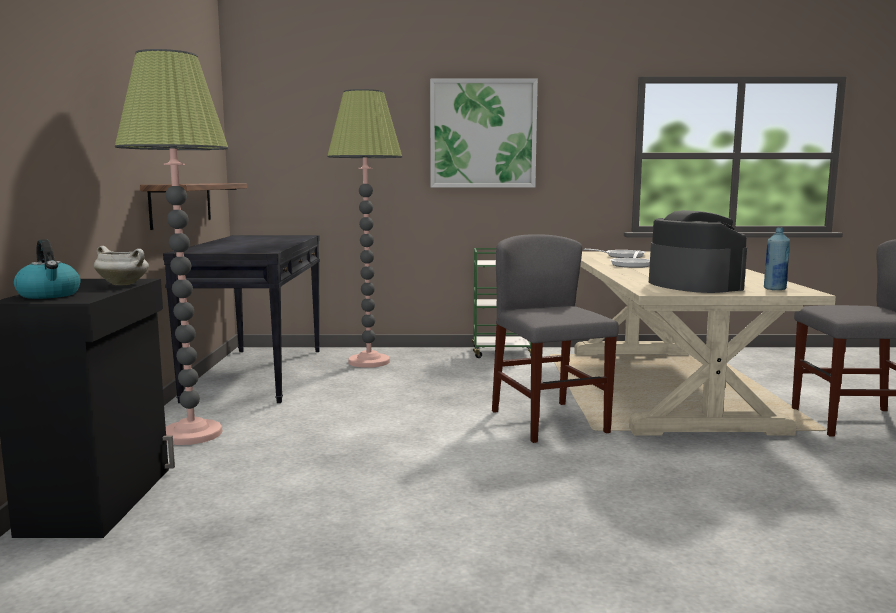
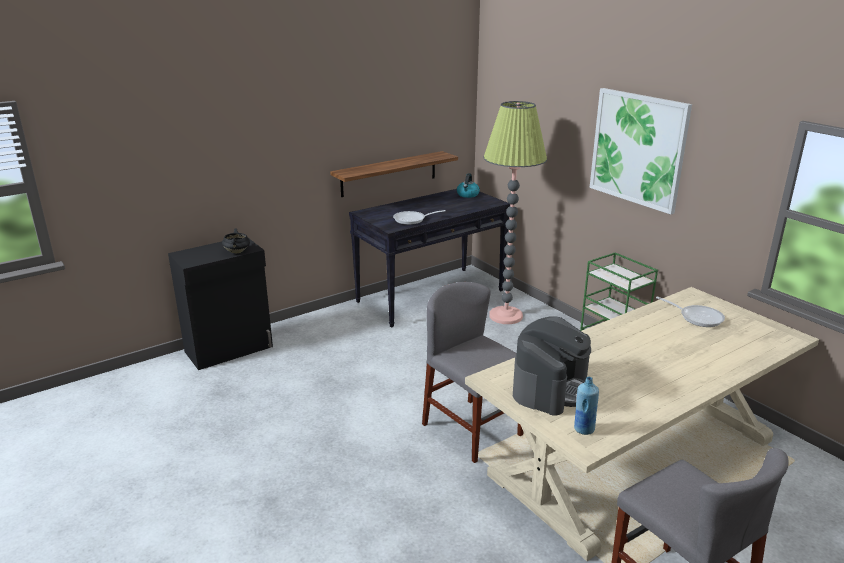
camera: 55 degrees right, 15 degrees up
(49, 295) = (195, 253): kettle -> kettle (468, 195)
(124, 284) = (237, 252): white cooking pot -> black cooking pot
(191, 434) = (319, 328): floor lamp -> none
(549, 421) = (472, 430): grey chair -> grey chair turned 75 degrees counterclockwise
(632, 265) = (641, 336): frying pan -> frying pan (412, 220)

